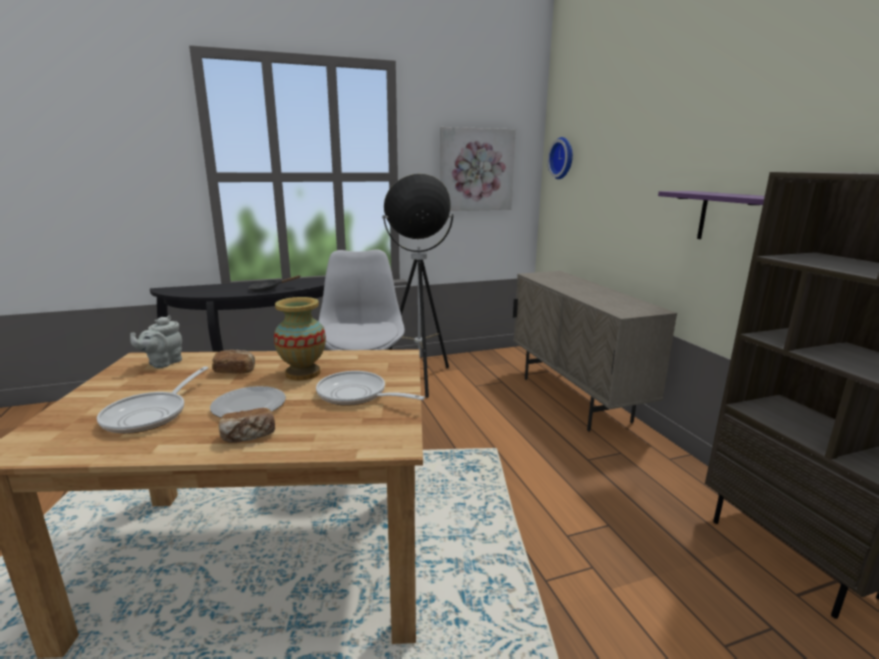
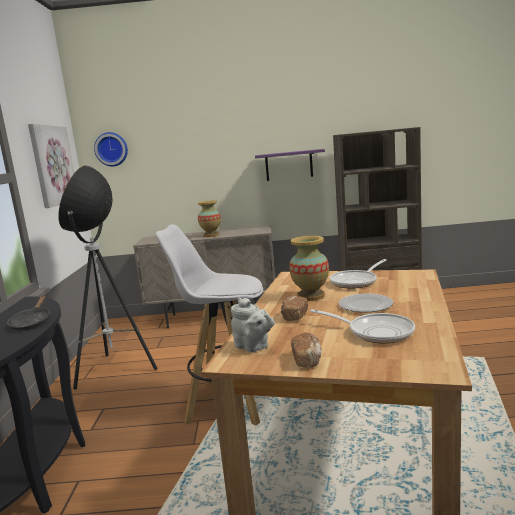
camera: 70 degrees left, 5 degrees down
(248, 436) = (412, 301): bread -> bread (307, 360)
(583, 293) = (211, 235): none -> vase

